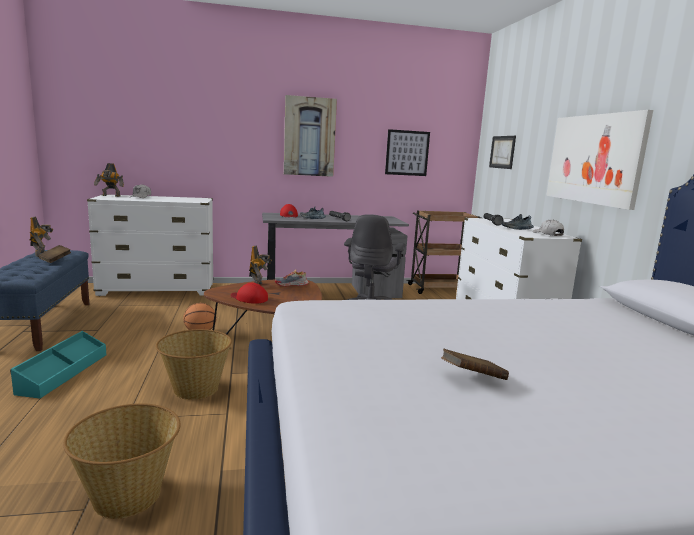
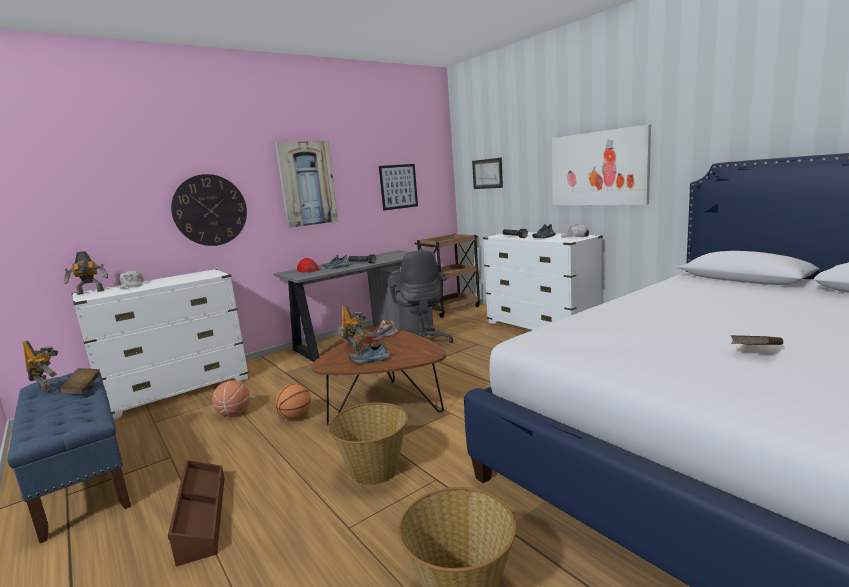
camera: 25 degrees left, 0 degrees up
(63, 373) = (201, 517): turquoise storage box -> brown storage box
(168, 316) = (234, 413): none -> basketball
(217, 147) = (210, 210): none -> wall clock
(249, 298) = (369, 361): red cap -> shoe

